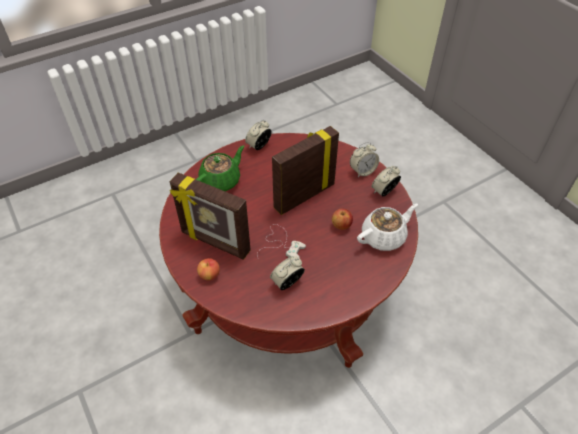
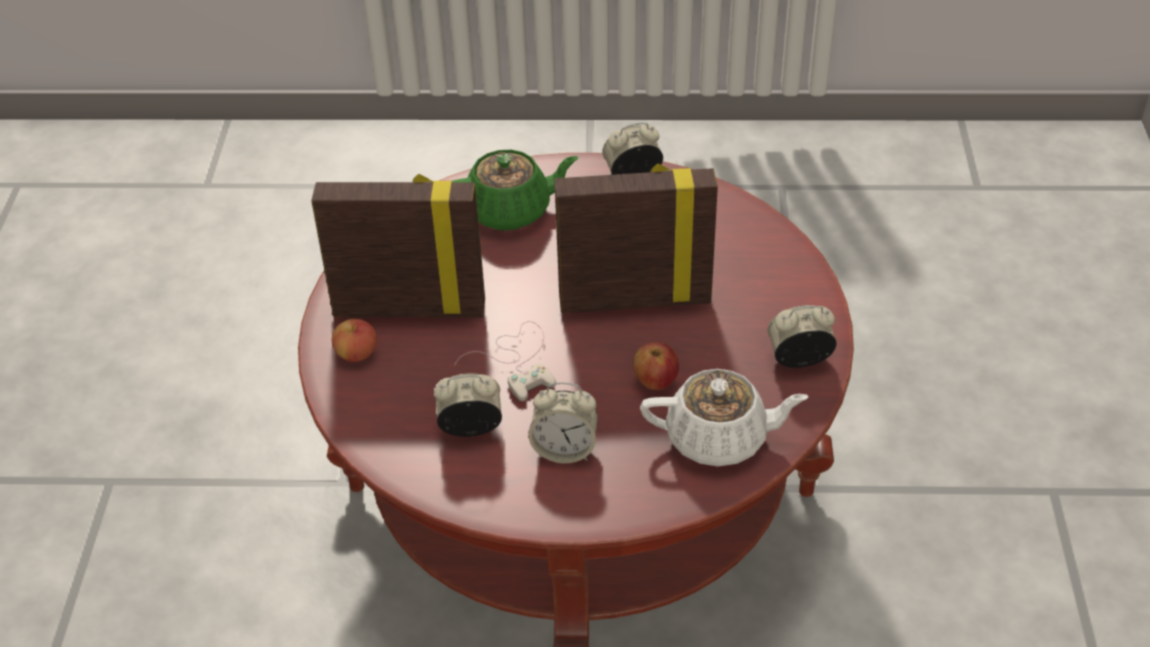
camera: 35 degrees right, 5 degrees down
(215, 242) = (410, 307): picture frame -> picture frame turned 120 degrees clockwise
(362, 171) = (792, 305): alarm clock -> alarm clock (564, 449)

